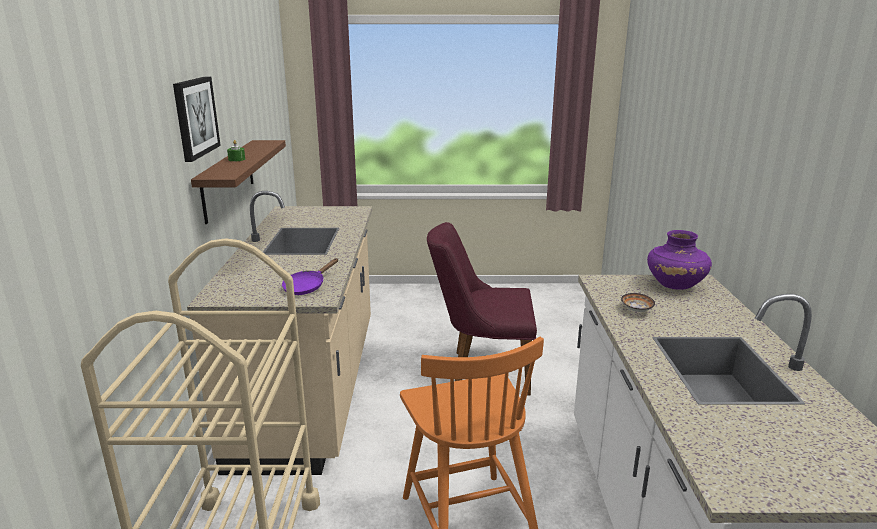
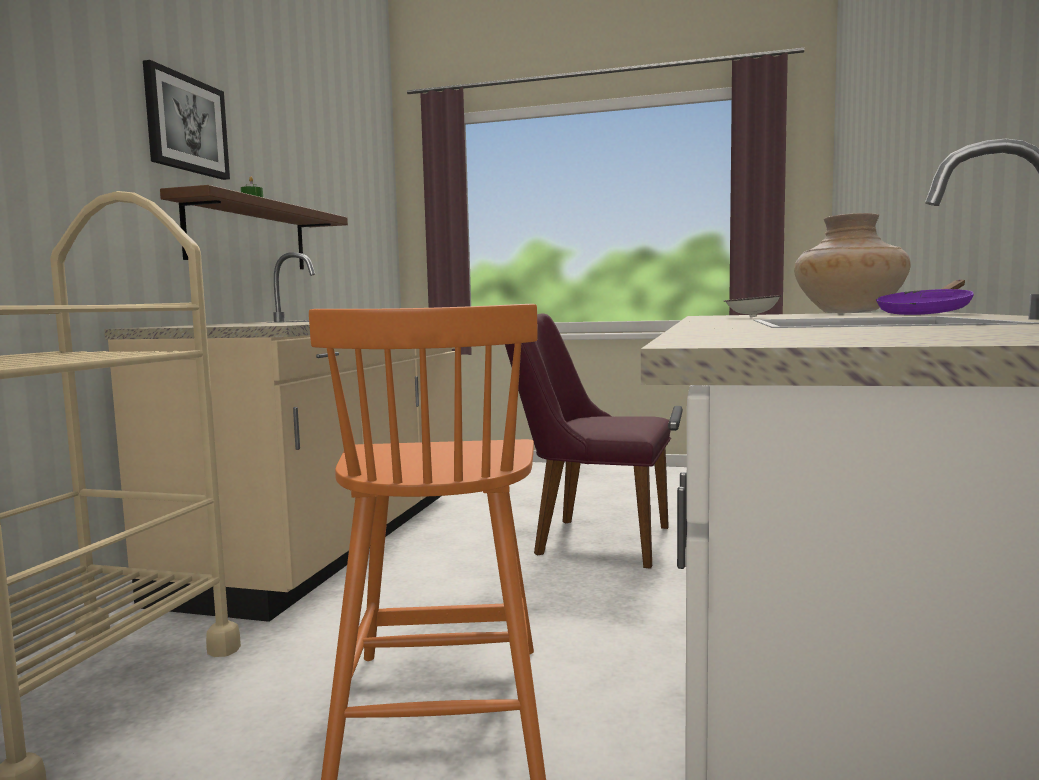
camera: 15 degrees right, 15 degrees down
(307, 287) = (276, 324): purple frying pan -> purple frying pan (926, 313)
(675, 285) = (849, 313): purple vase -> beige vase

